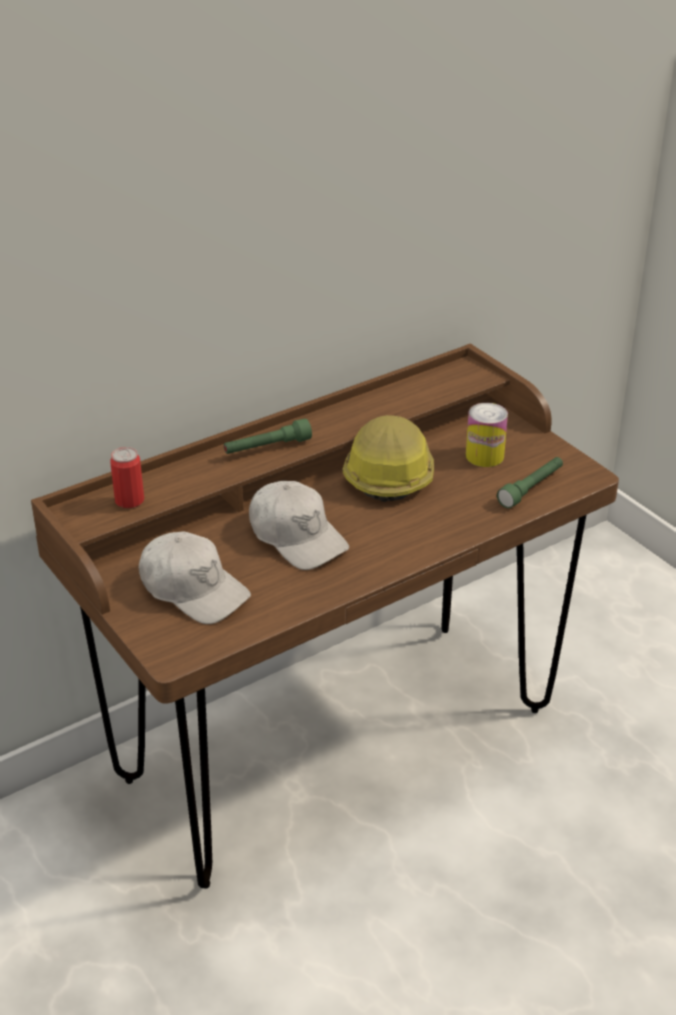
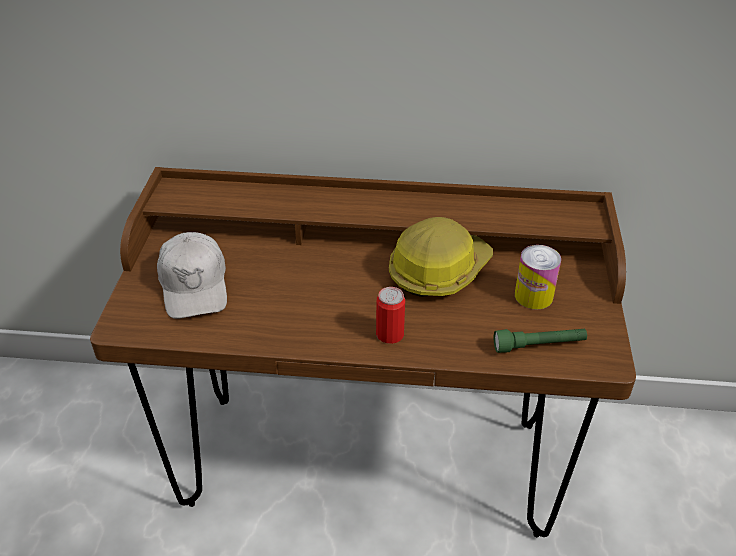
camera: 40 degrees right, 5 degrees up
(129, 500) = (212, 197): can -> can (390, 334)
(267, 447) = (348, 203): green flashlight -> none
(297, 537) = (309, 285): white cap -> none

